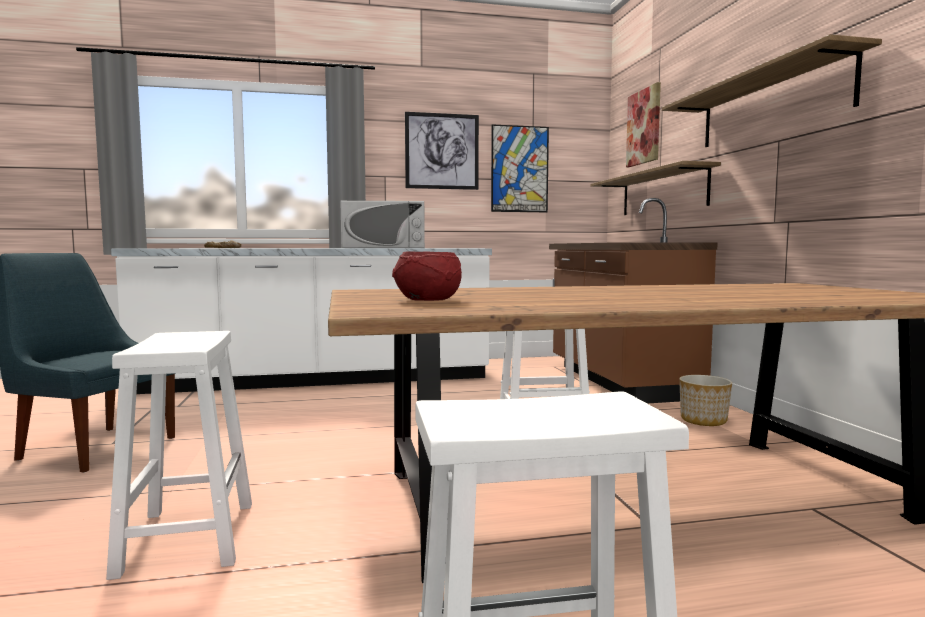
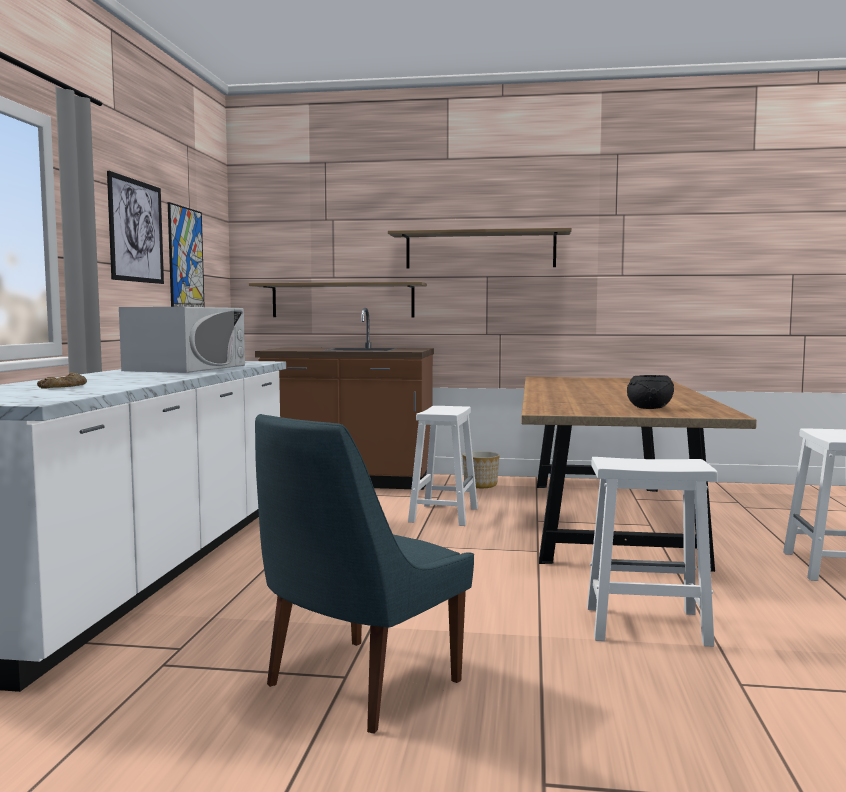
camera: 70 degrees left, 0 degrees up
(427, 300) = (649, 408): red bowl -> black bowl
(644, 127) = (304, 232): picture -> none

